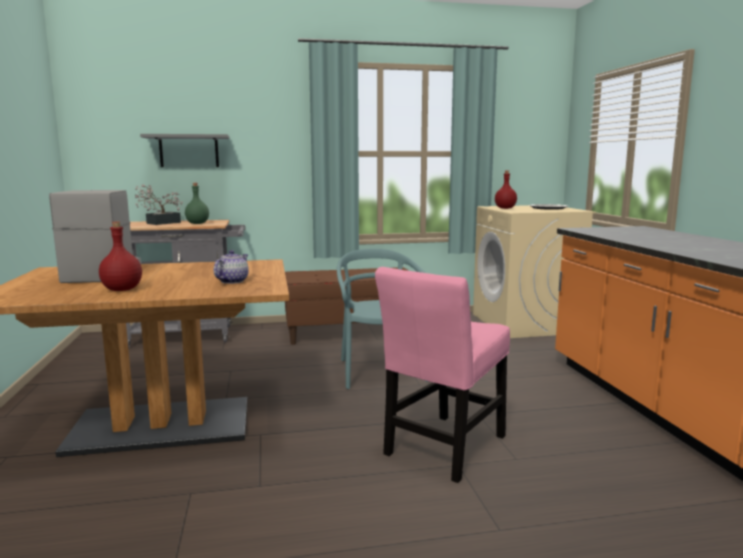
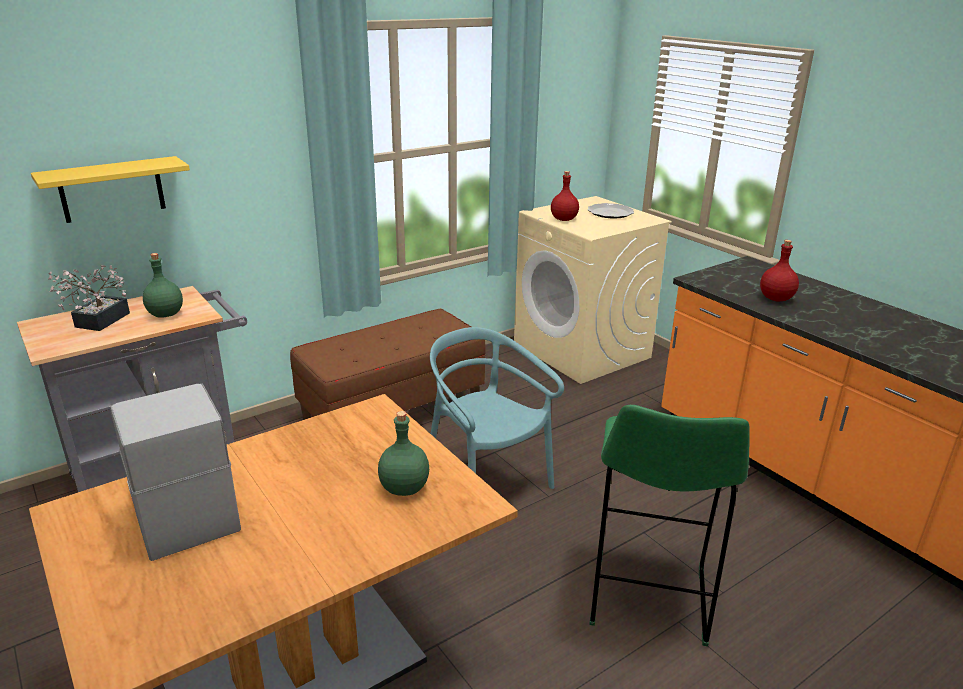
camera: 25 degrees left, 15 degrees up
(123, 289) = (282, 558): red bottle -> red bottle (775, 298)
(189, 151) = (112, 189): grey shelf -> yellow shelf
(232, 281) = (404, 489): teapot -> green bottle
(443, 448) = (648, 600): pink chair -> green stool

